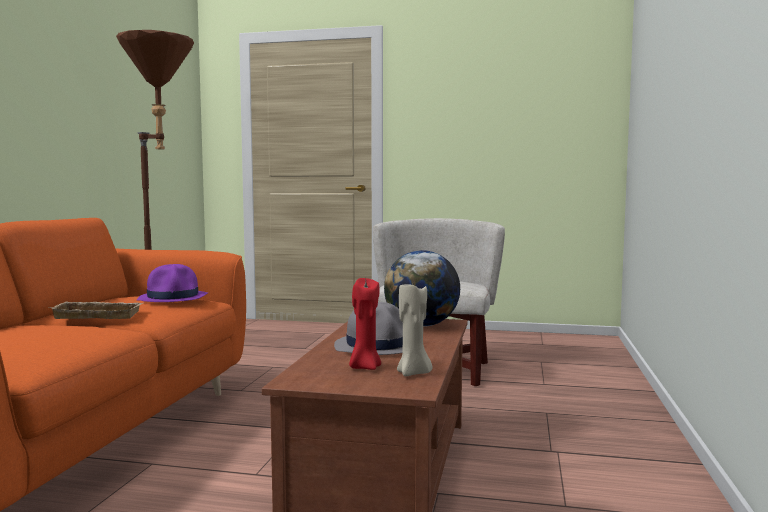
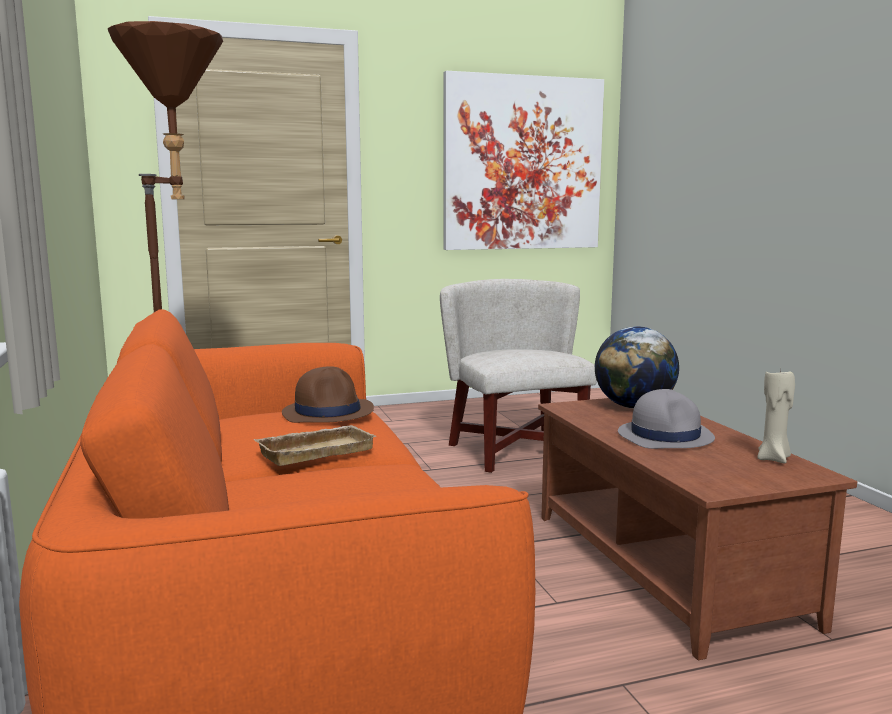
camera: 30 degrees left, 5 degrees up
(173, 298) = (328, 412): purple hat -> brown hat
(364, 367) = (722, 461): red candle -> none
(526, 123) = (522, 164): none -> picture

